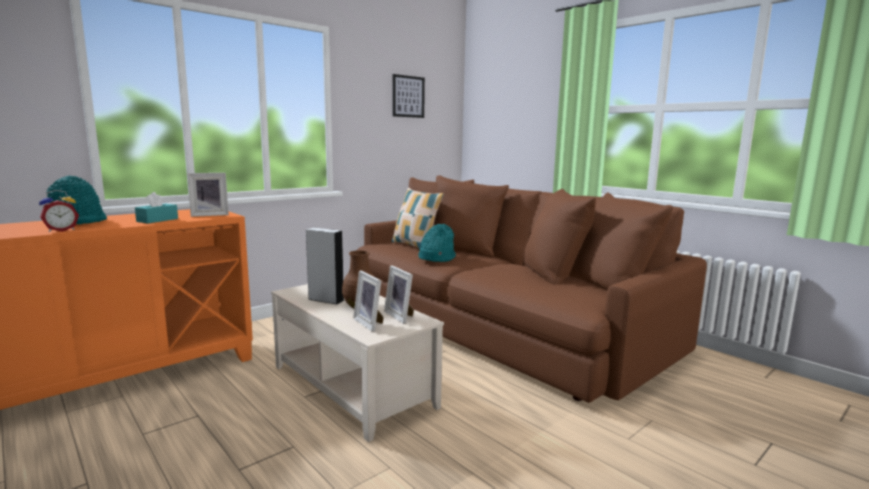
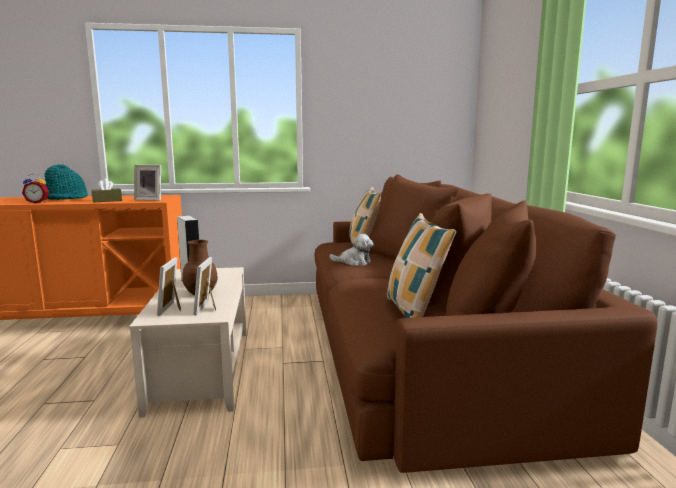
camera: 35 degrees right, 0 degrees up
(157, 220) = (107, 200): turquoise tissue box -> brown tissue box
(408, 96) = (396, 90): picture -> none
(436, 258) = (354, 262): turquoise hat -> plush toy
(564, 286) = (414, 313): none -> pillow

